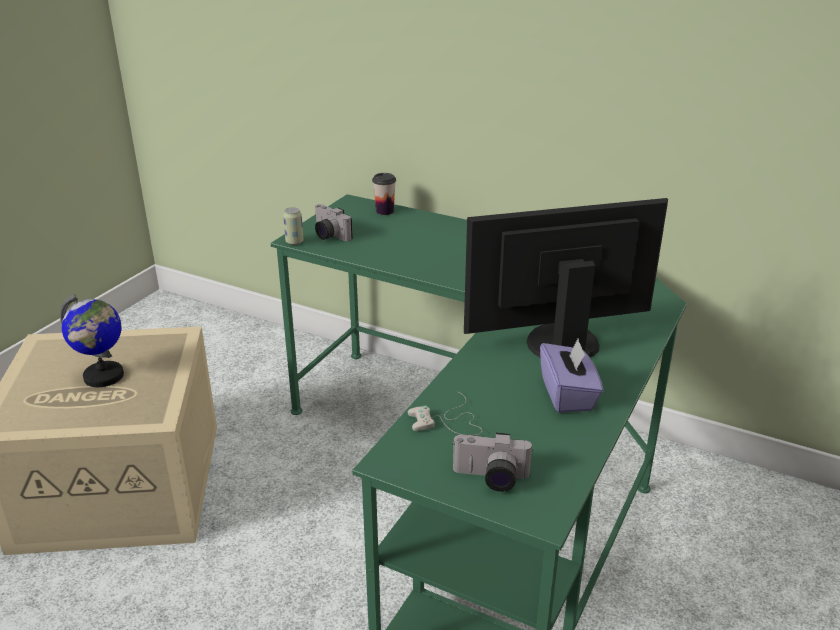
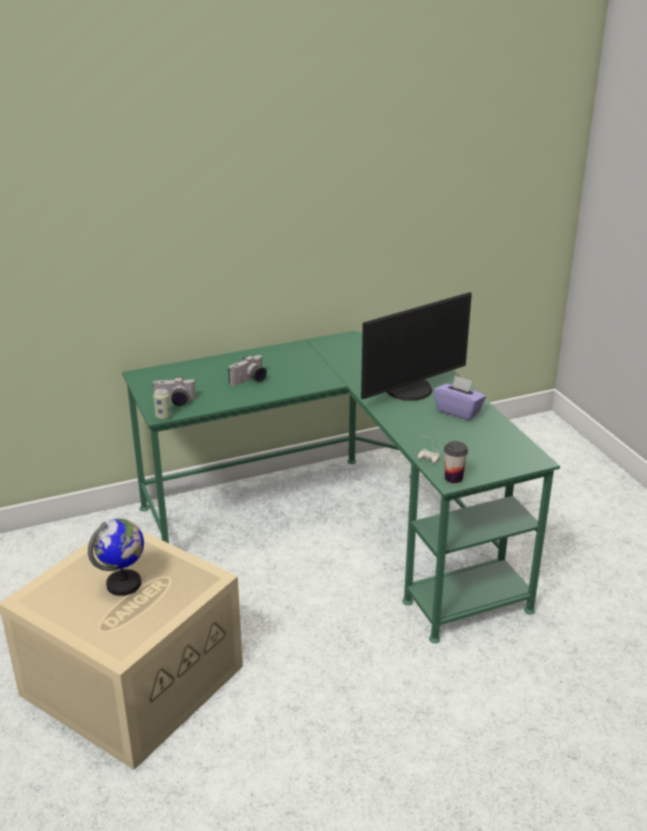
camera: 50 degrees left, 0 degrees up
(384, 211) = (174, 370): cup -> cup (453, 478)
(490, 479) = (496, 461): camera -> camera (250, 380)
(560, 341) = (410, 390): monitor -> monitor turned 150 degrees counterclockwise

